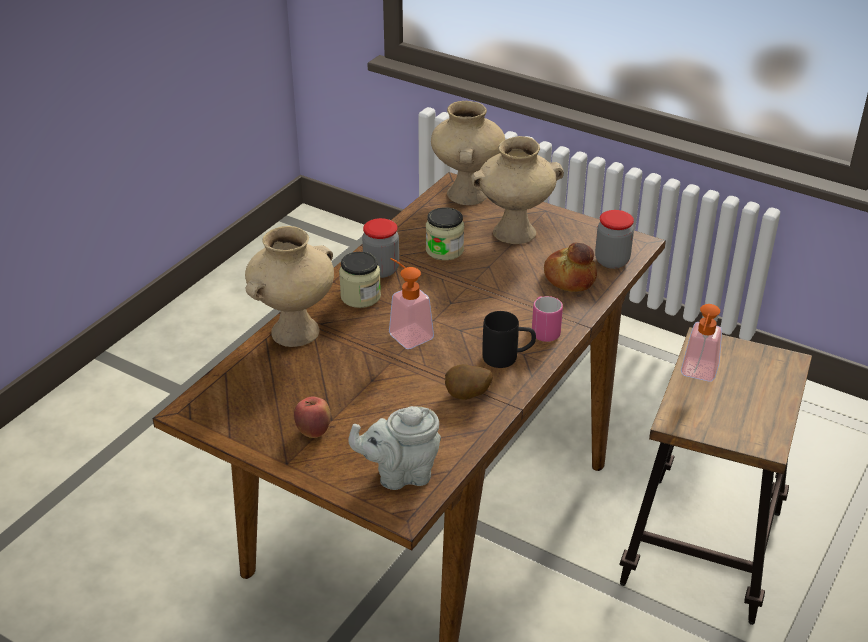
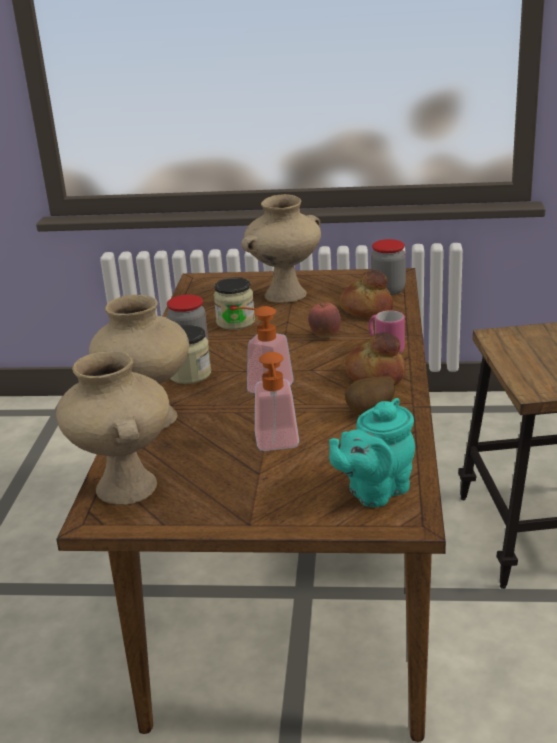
camera: 25 degrees left, 10 degrees down
(314, 431) = (250, 488): apple -> apple (325, 335)
(400, 474) = (374, 491): grey teapot -> turquoise teapot
(466, 193) = (214, 282): beige vase -> beige vase (124, 486)
(508, 358) = (376, 375): black mug -> bread
(698, 374) = (514, 357): soap dispenser -> soap dispenser (278, 445)

